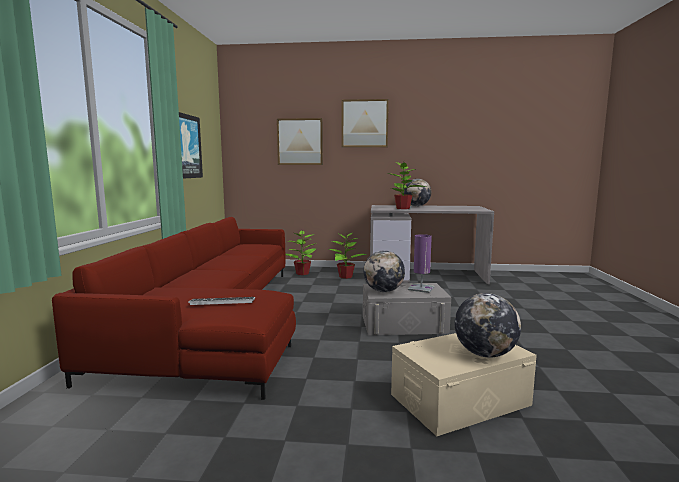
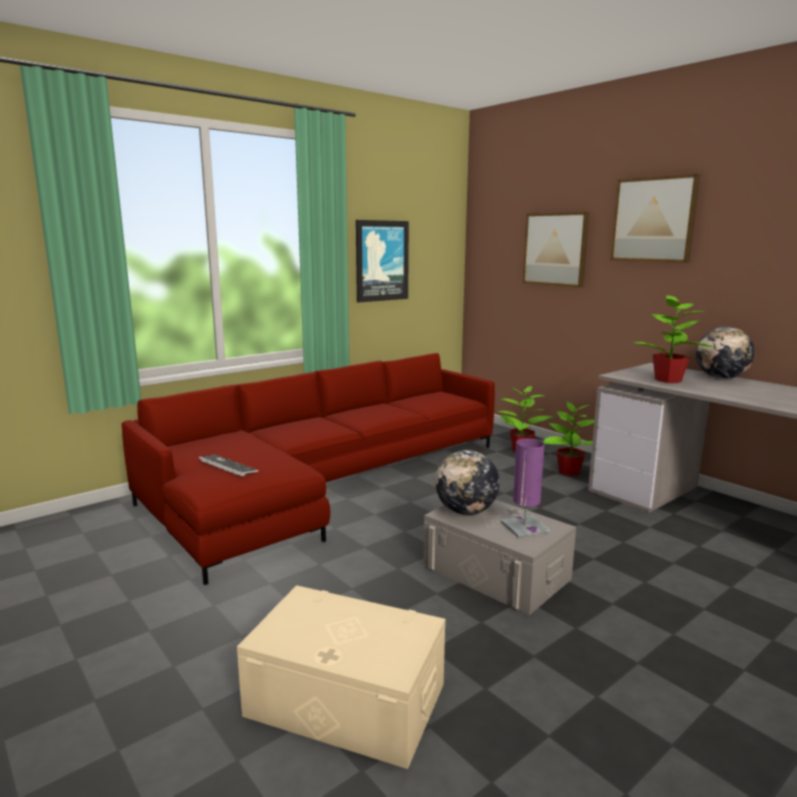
camera: 45 degrees right, 5 degrees up
(484, 354) = (351, 651): globe -> none

